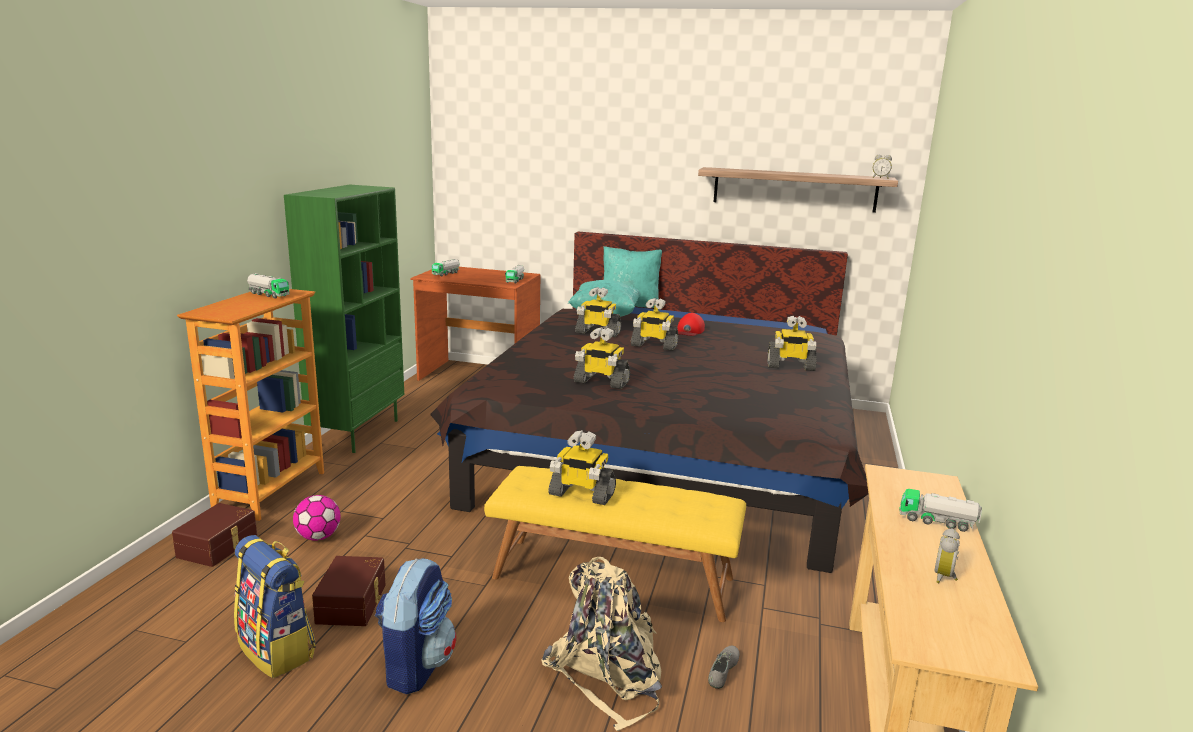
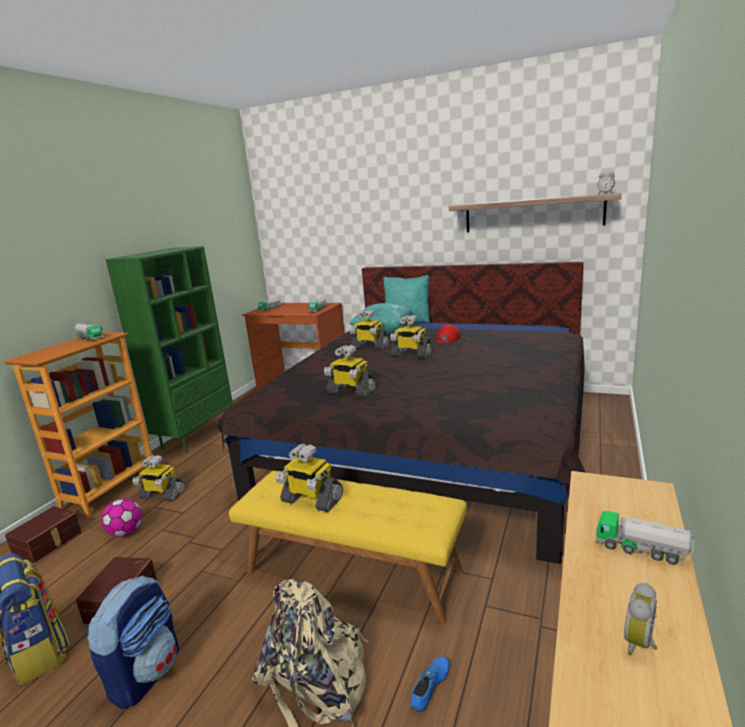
camera: 10 degrees right, 0 degrees up
(723, 672) = (430, 688): grey shoe -> blue shoe
(790, 366) = (525, 365): toy robot -> toy robot (162, 495)

